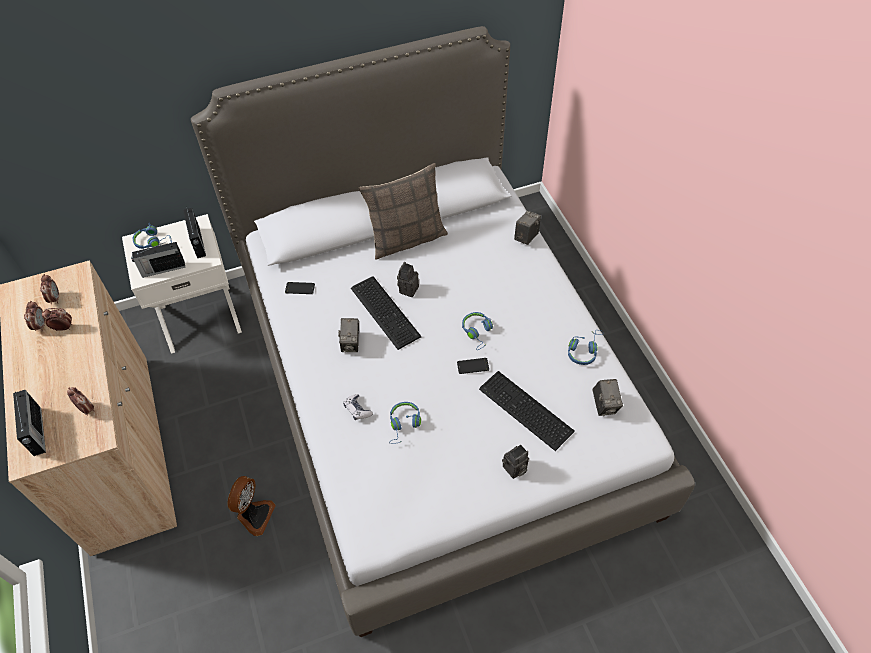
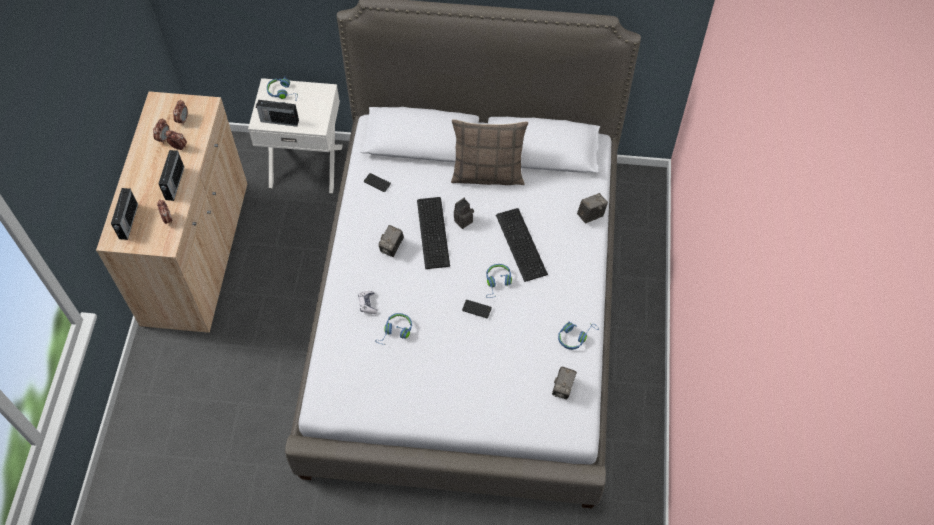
camera: 25 degrees right, 5 degrees up
(198, 243) = (317, 108): radio -> radio (174, 184)
(254, 515) = (269, 350): fan -> none
(514, 469) = (459, 405): camera -> none
(525, 412) = (495, 365): keyboard -> keyboard (520, 245)

